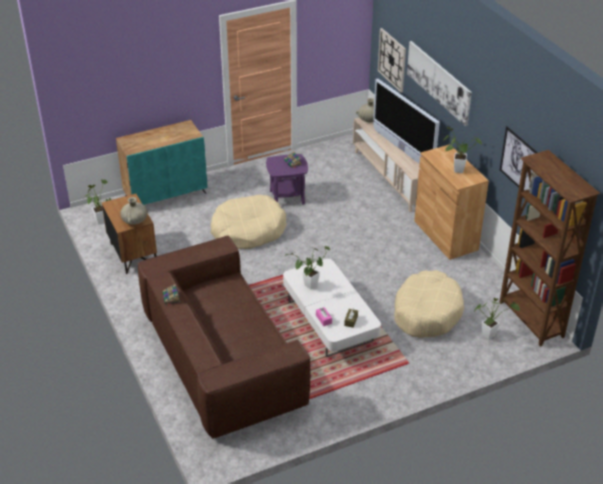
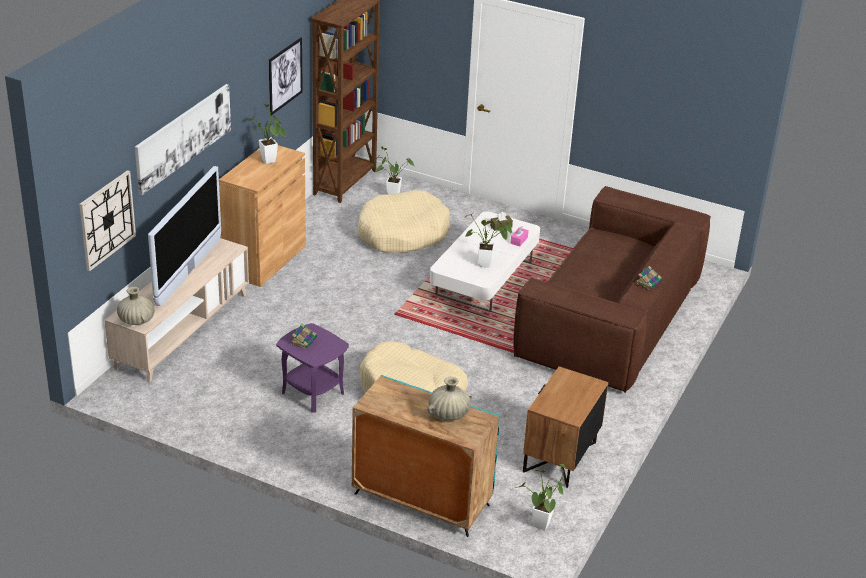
camera: 130 degrees left, 5 degrees down
(135, 220) = (573, 381): beige vase -> beige vase (448, 414)

